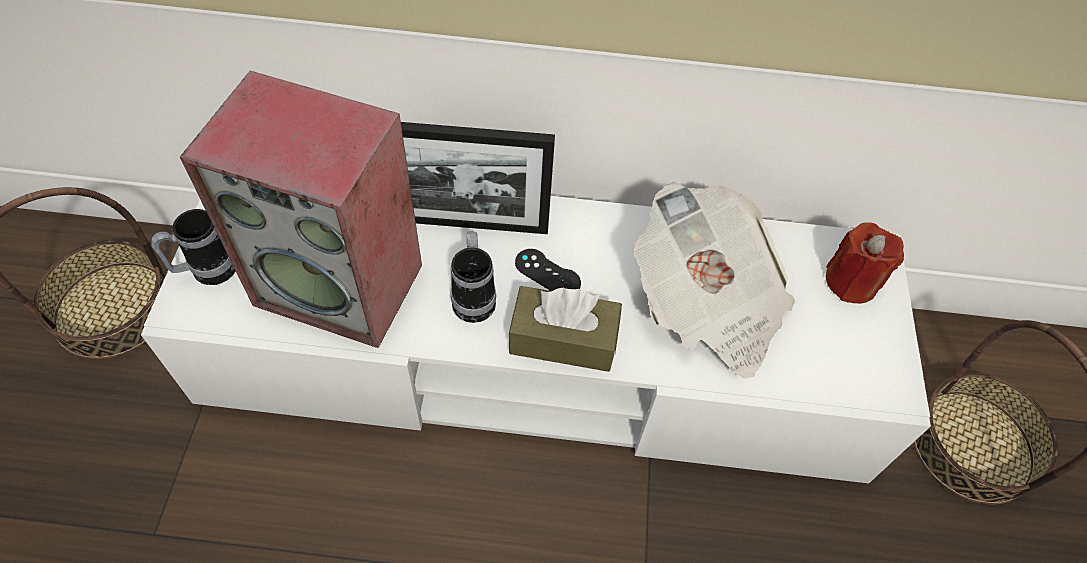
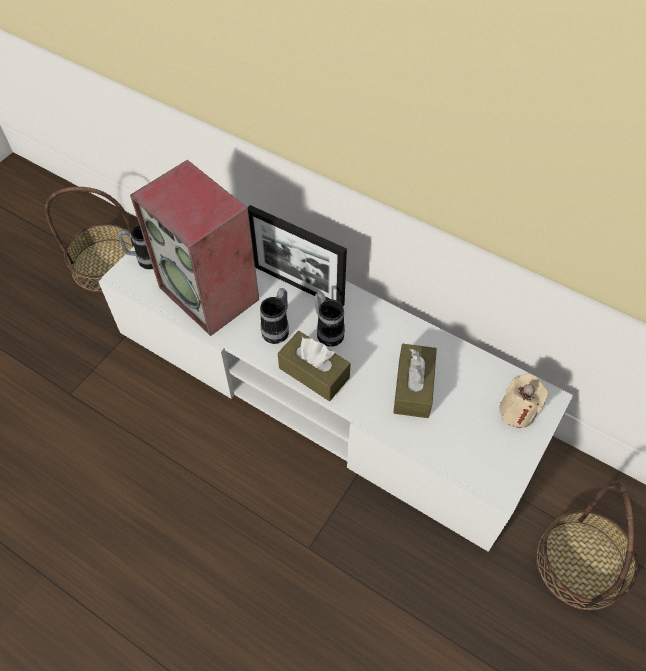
camera: 30 degrees right, 0 degrees up
(547, 273) = (327, 331): black game controller -> mug
(707, 304) = (413, 387): newspaper -> brown tissue box
(851, 282) = (517, 411): red candle -> beige candle

